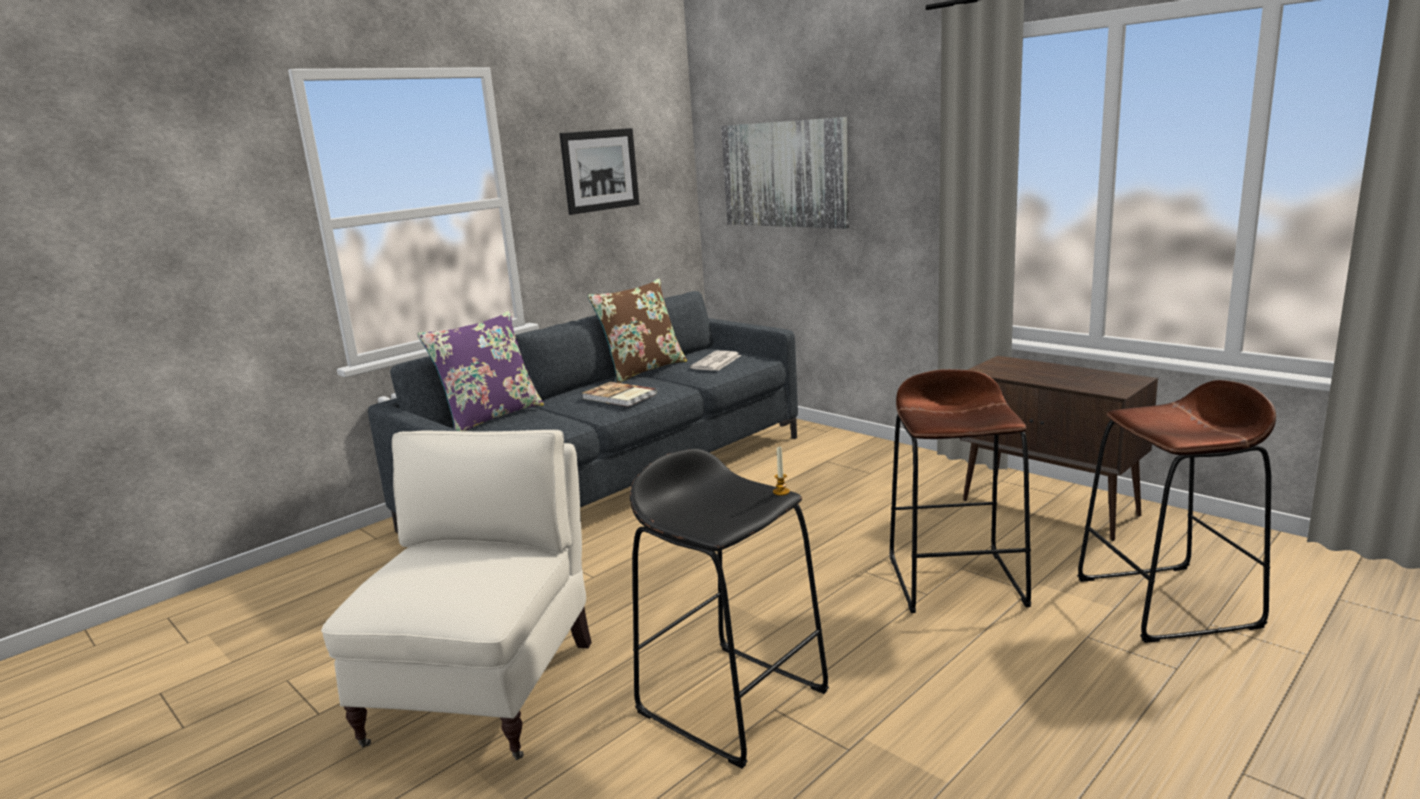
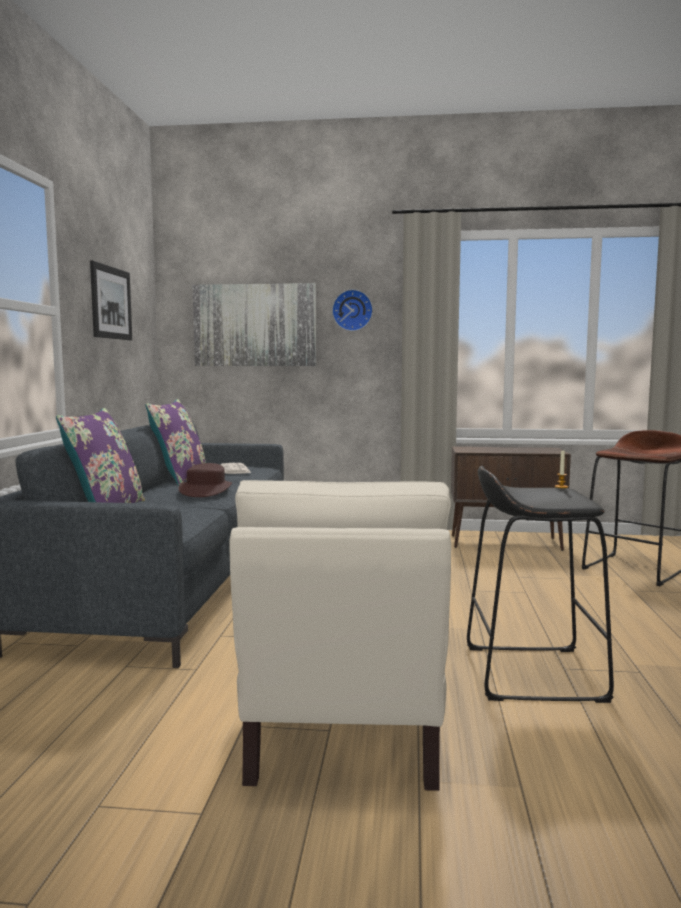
camera: 40 degrees left, 10 degrees down
(487, 688) = (342, 730): beige armchair -> beige armchair turned 150 degrees counterclockwise
(619, 397) = (206, 490): book -> brown hat
(643, 370) = (179, 478): brown pillow -> purple pillow
(889, 152) = (352, 310): none -> wall clock
(956, 580) = (527, 582): brown stool -> none

